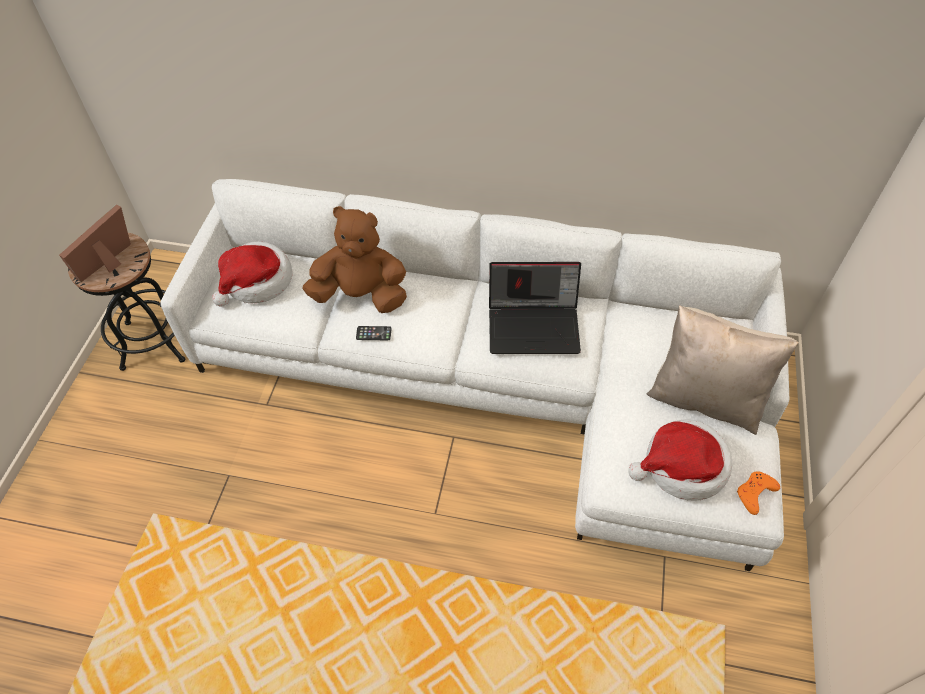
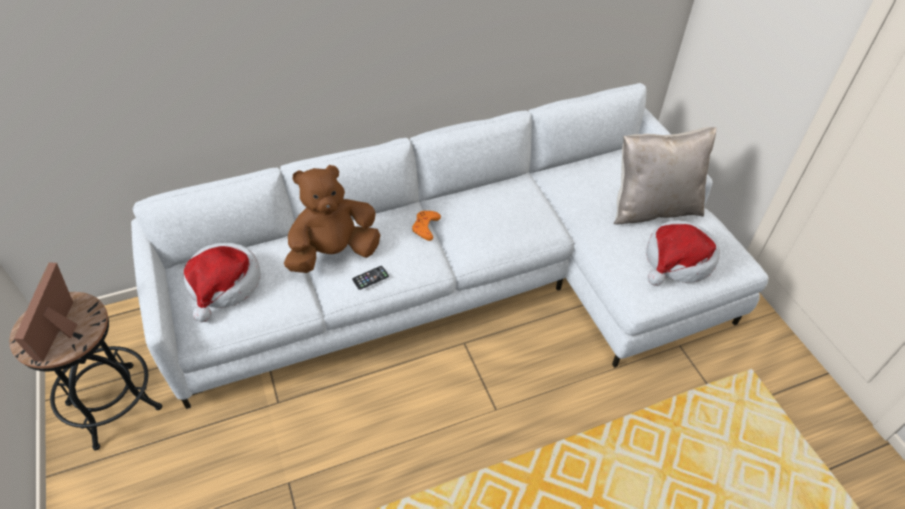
camera: 35 degrees left, 5 degrees down
(535, 325) = (496, 212): laptop -> none
(755, 493) = (734, 254): orange game controller -> orange game controller (425, 227)

